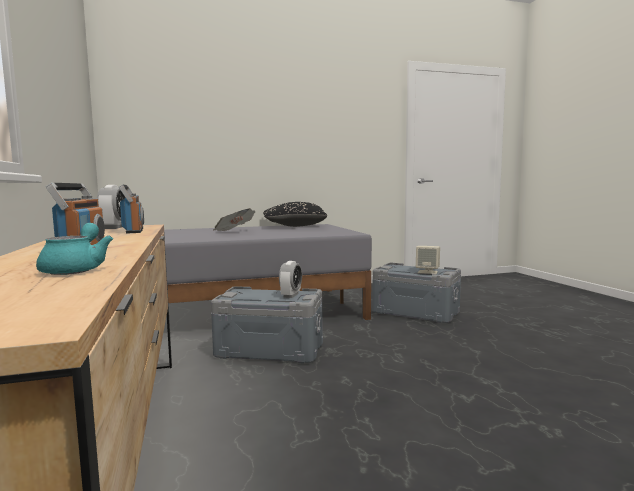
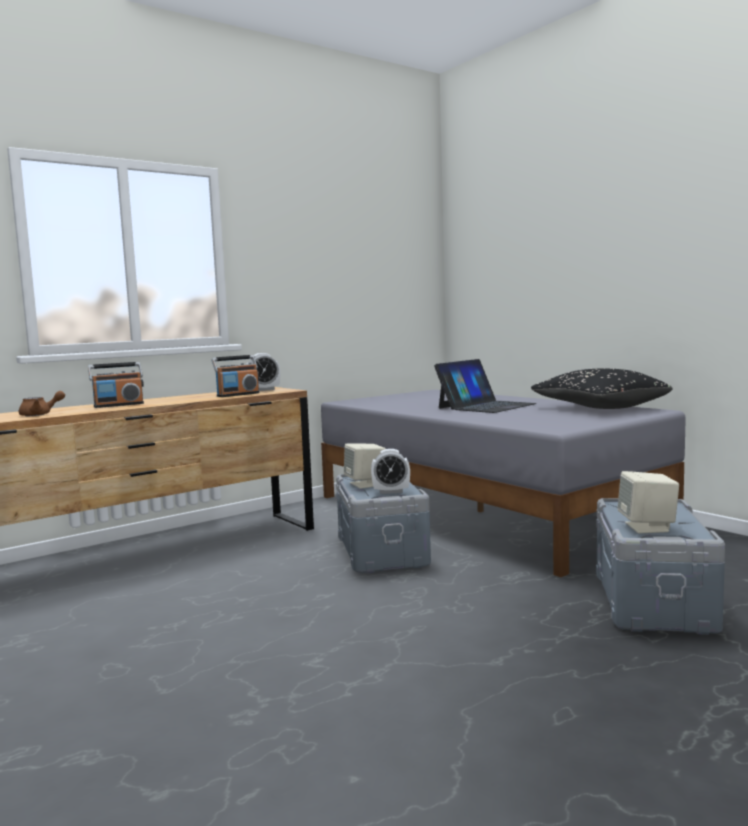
camera: 70 degrees right, 0 degrees up
(77, 269) = (40, 414): turquoise teapot -> brown teapot
(234, 232) = (486, 406): newspaper -> laptop
(255, 298) = (366, 484): none -> beige speaker

